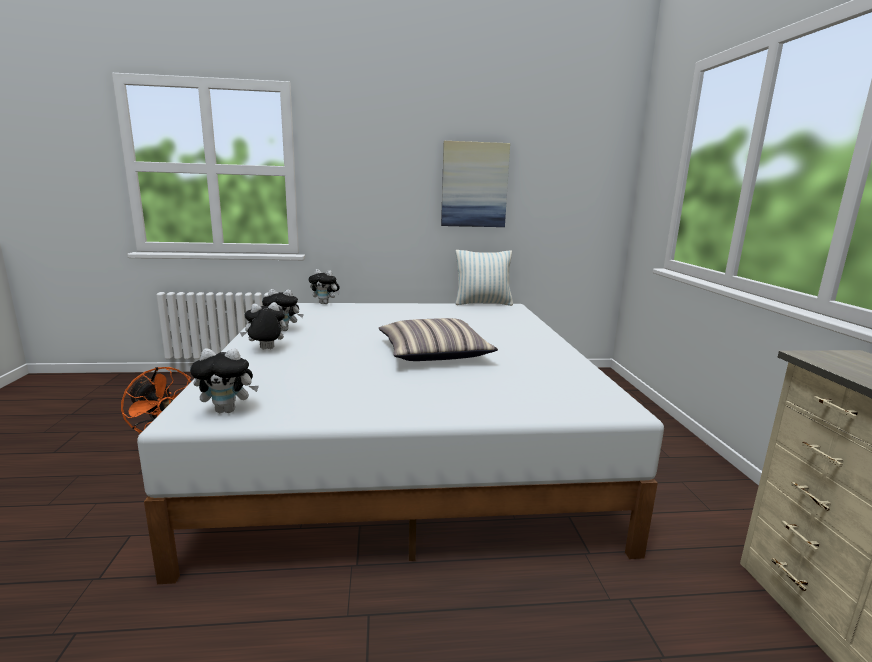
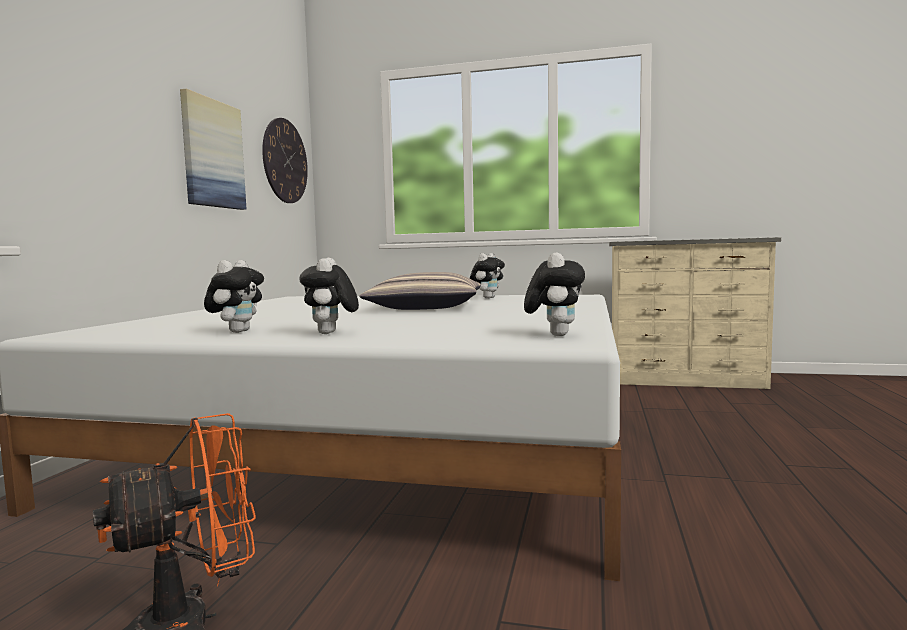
camera: 70 degrees left, 10 degrees down
(325, 303) = (109, 324): plush toy -> plush toy (487, 298)
(483, 303) = (264, 299): pillow -> none
(581, 177) = (285, 161): none -> wall clock

